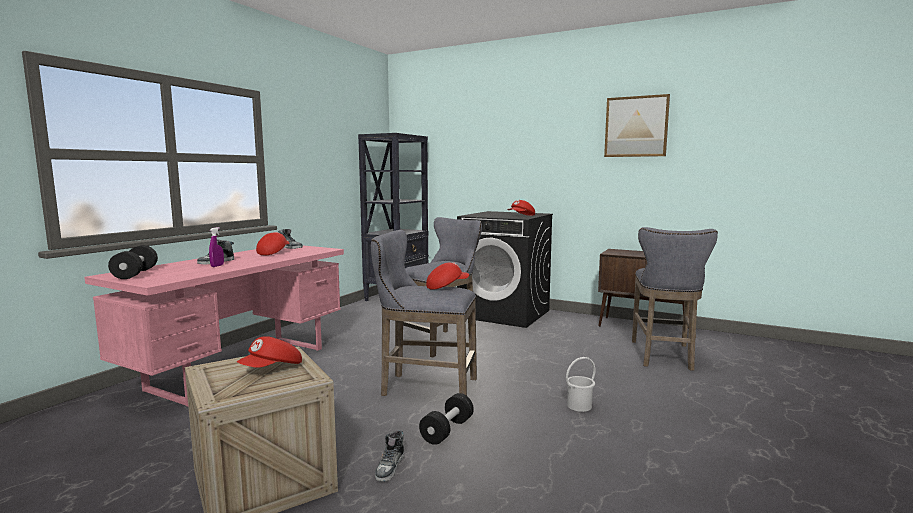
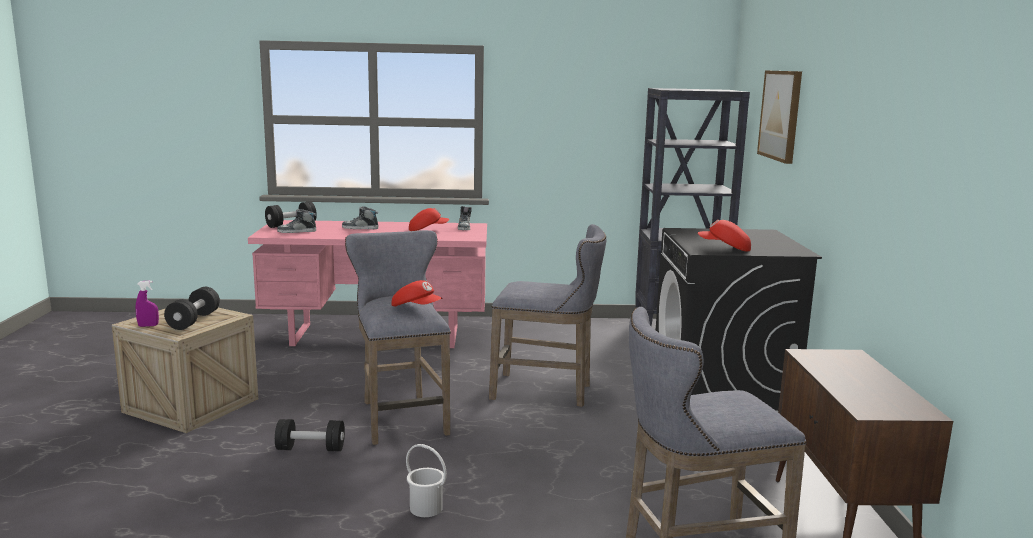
camera: 60 degrees right, 5 degrees up
(217, 266) = (344, 231): purple spray bottle -> purple spray bottle (148, 326)
(272, 369) = (194, 321): red cap -> black dumbbell
(390, 467) = (230, 442): shoe -> shoe (297, 231)
(636, 126) = (922, 107): picture -> picture (781, 115)

